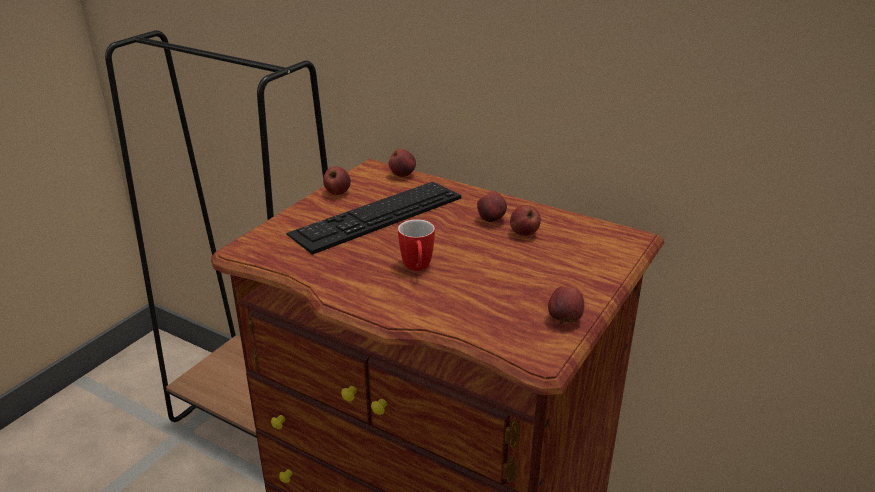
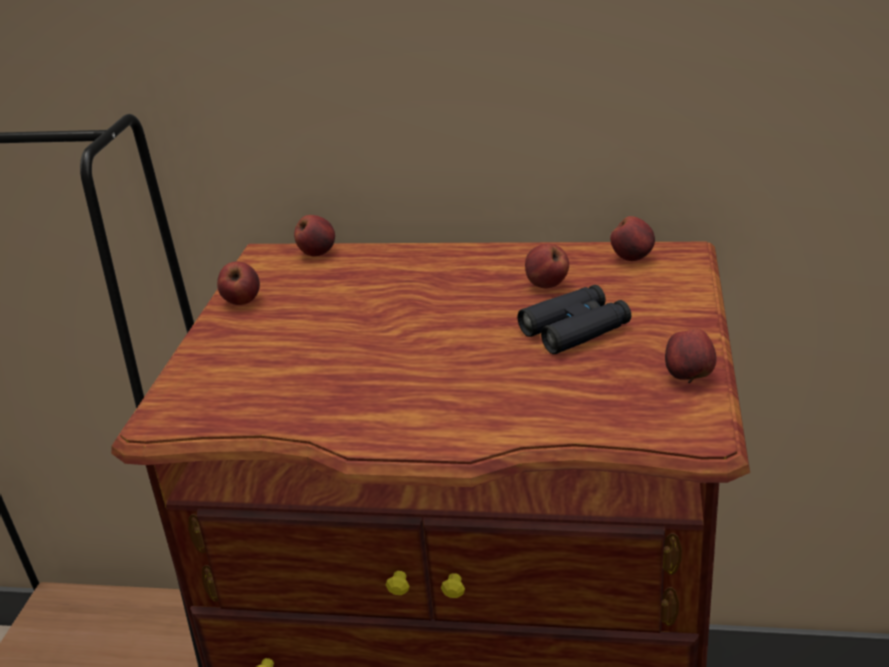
camera: 20 degrees left, 0 degrees up
(377, 215) = (327, 316): keyboard -> none
(417, 269) = (445, 371): mug -> none
(492, 220) = (491, 280): apple -> apple (633, 258)
(518, 267) = (575, 329): none -> black binoculars

